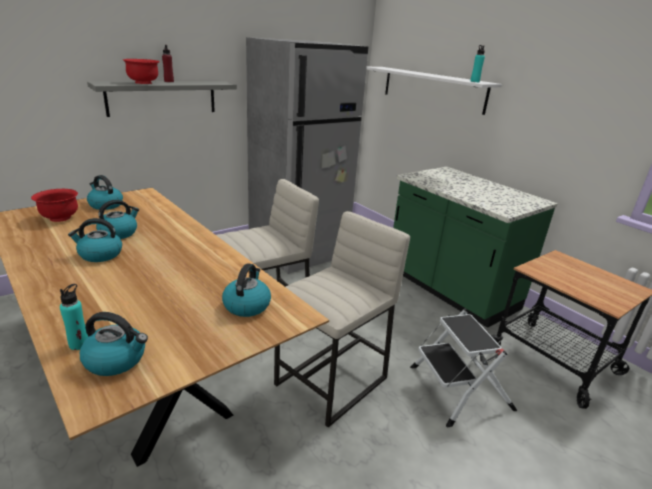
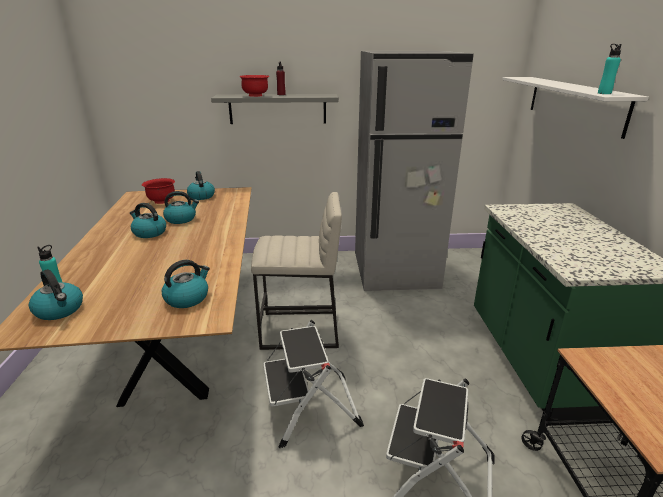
camera: 35 degrees right, 0 degrees up
(331, 381) = (311, 405): beige stool -> step ladder

